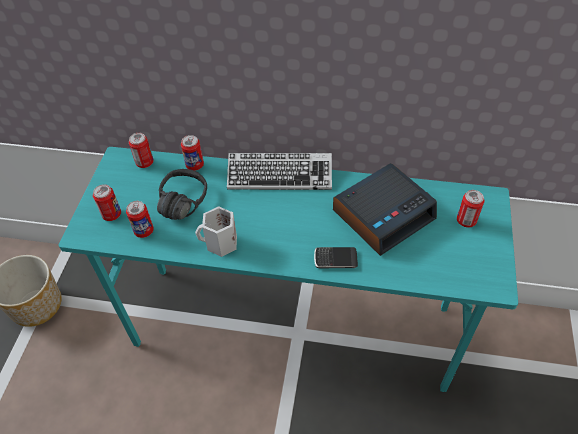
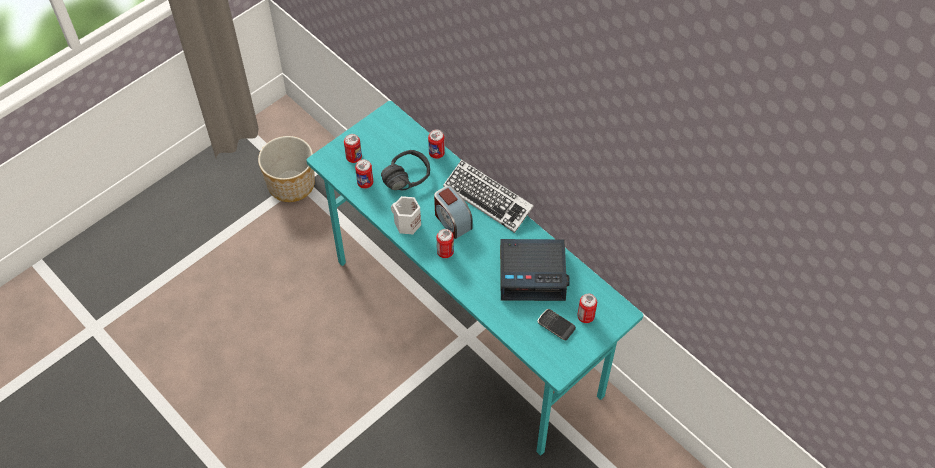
camera: 35 degrees right, 5 degrees up
(145, 163) = (404, 129): can -> can (445, 252)
(264, 214) = (452, 221): none -> alarm clock
(335, 259) = (470, 283): phone -> phone (556, 325)

